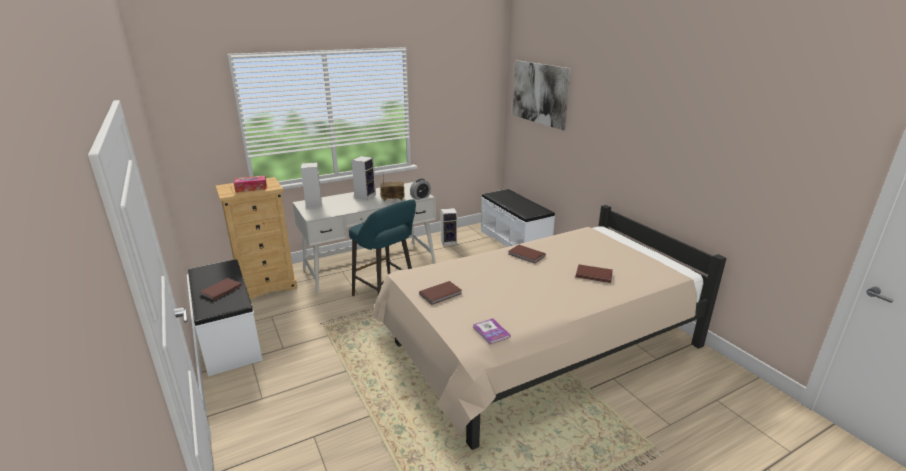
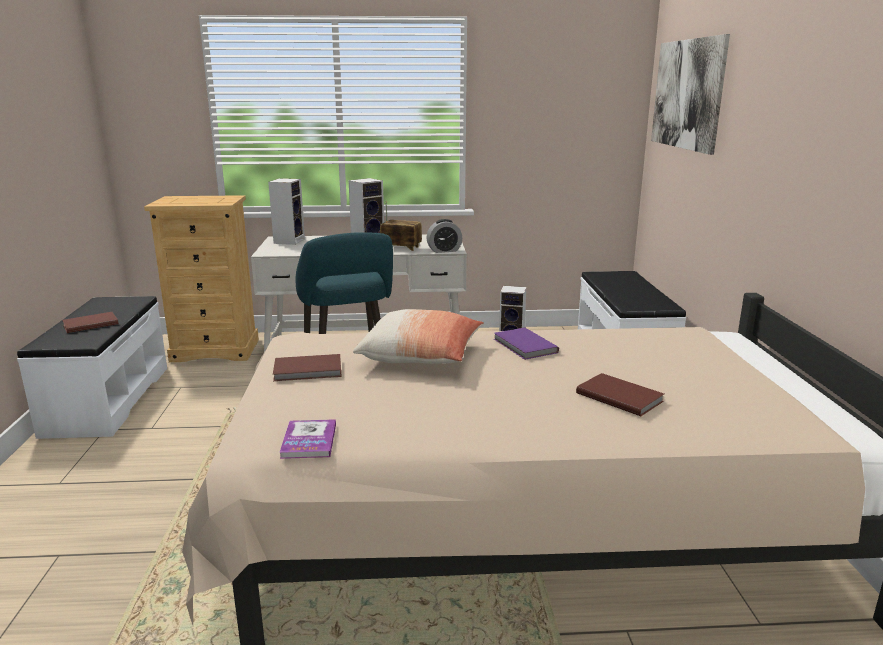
camera: 25 degrees right, 5 degrees down
(251, 188) = (196, 201): tissue box -> none
(485, 272) = (421, 356): none -> pillow
(526, 255) = (524, 346): brown book -> purple book

